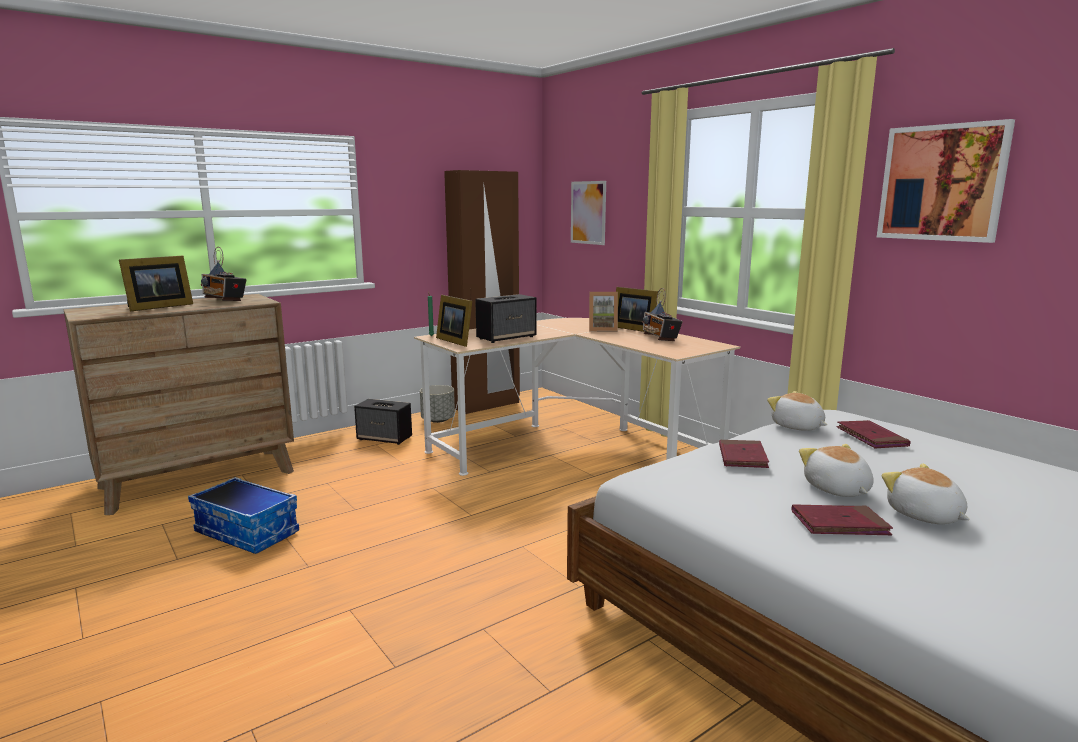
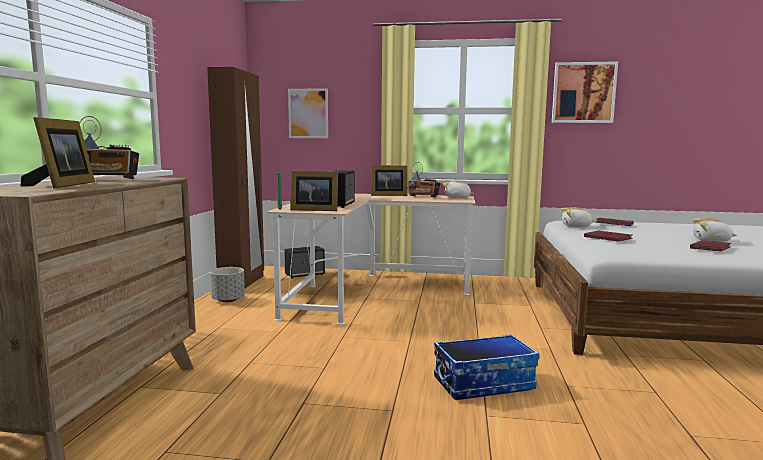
camera: 45 degrees left, 5 degrees down
(248, 532) = (279, 416): storage box -> storage box (483, 383)
(385, 438) = (216, 322): speaker -> speaker (305, 274)
(602, 329) = (373, 197): picture frame -> none
(836, 489) = (667, 241): plush toy -> plush toy (457, 198)

